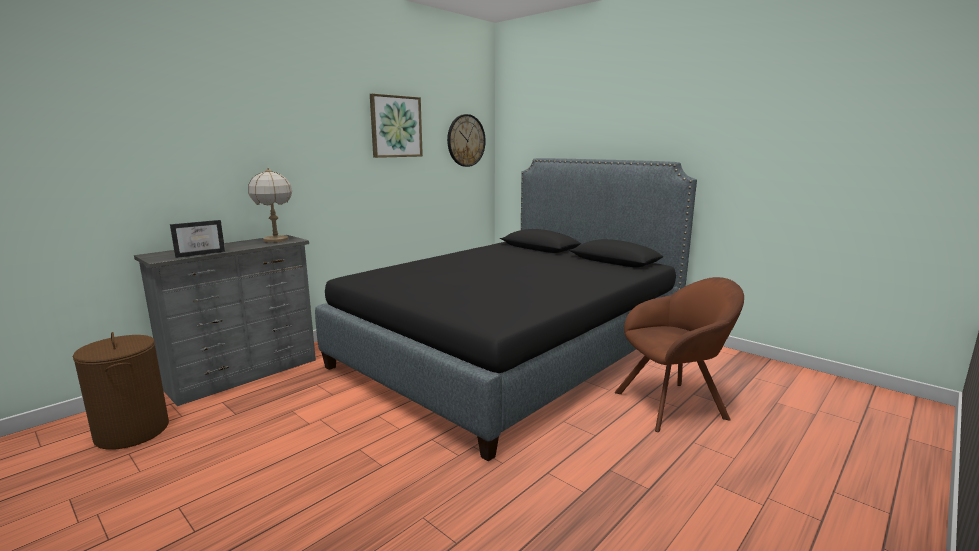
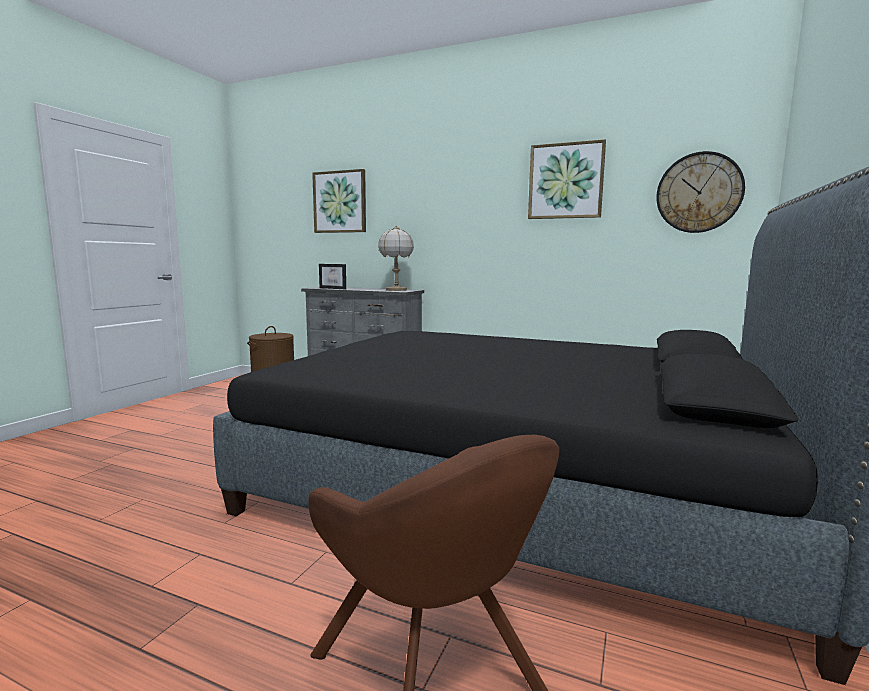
camera: 70 degrees right, 5 degrees down
(140, 133) = (340, 202): none -> picture

